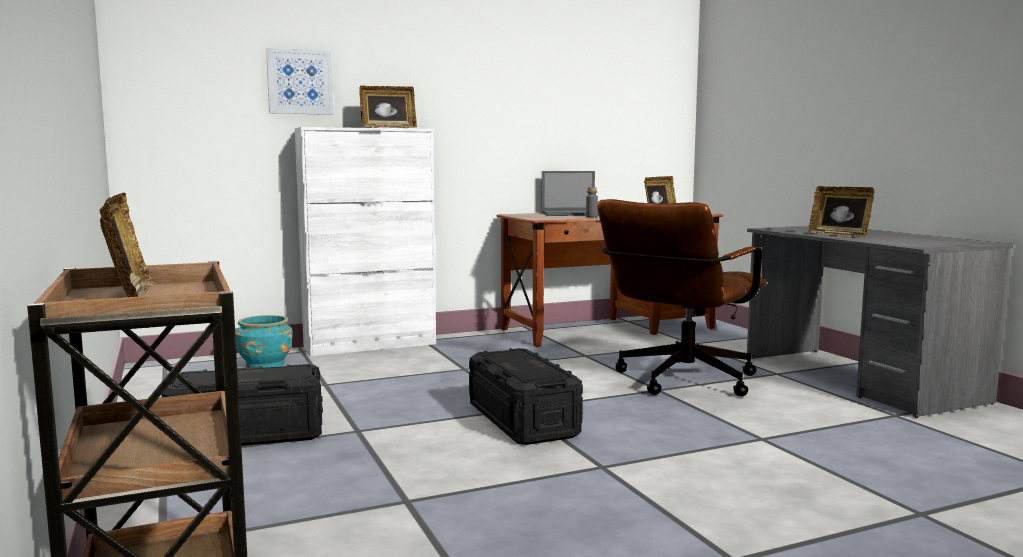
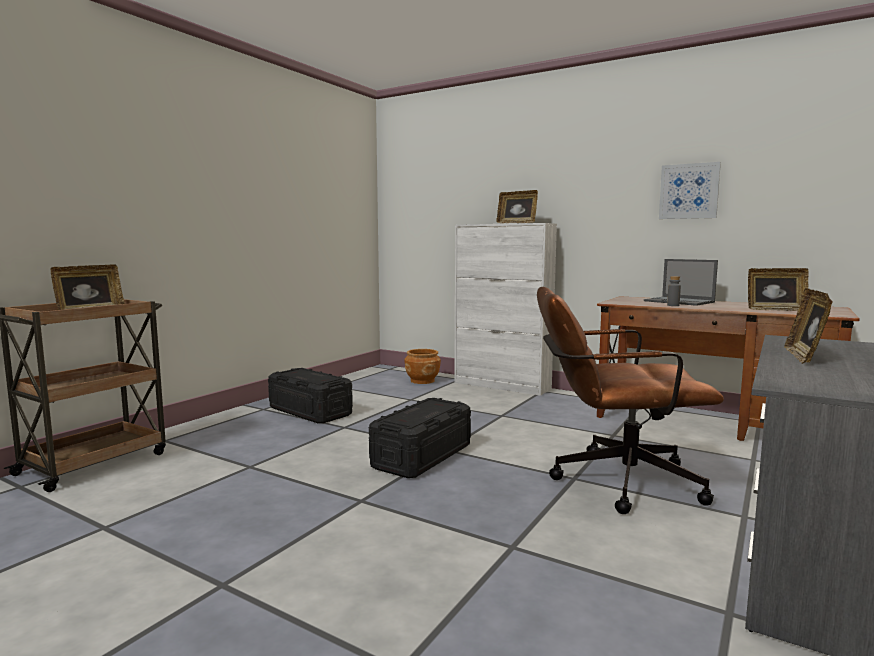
camera: 55 degrees right, 0 degrees up
(265, 364) = (422, 381): turquoise planter -> brown planter
(300, 82) = (475, 192): picture -> picture (689, 191)

